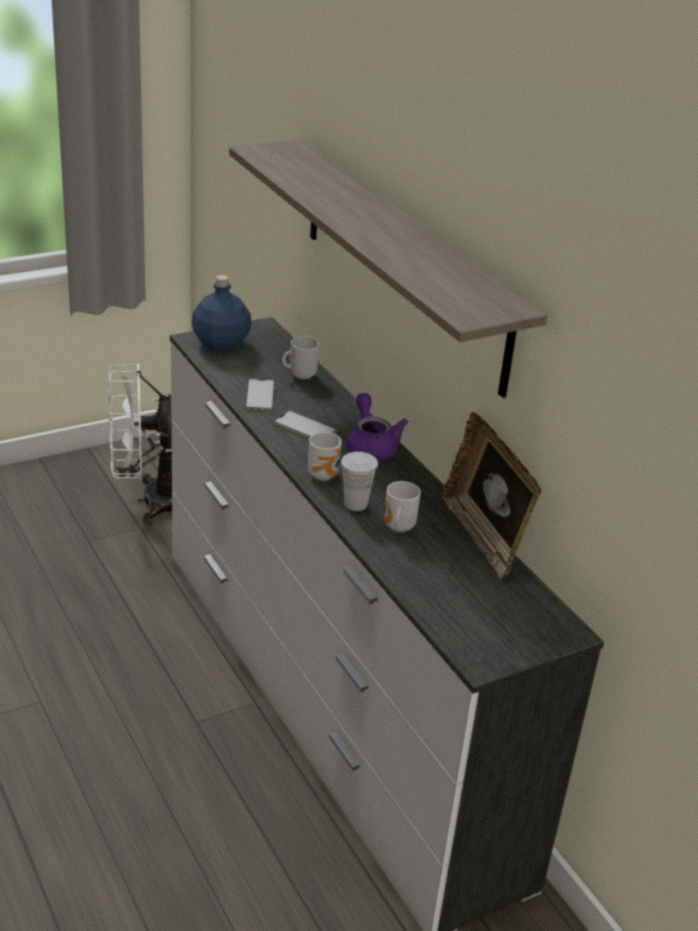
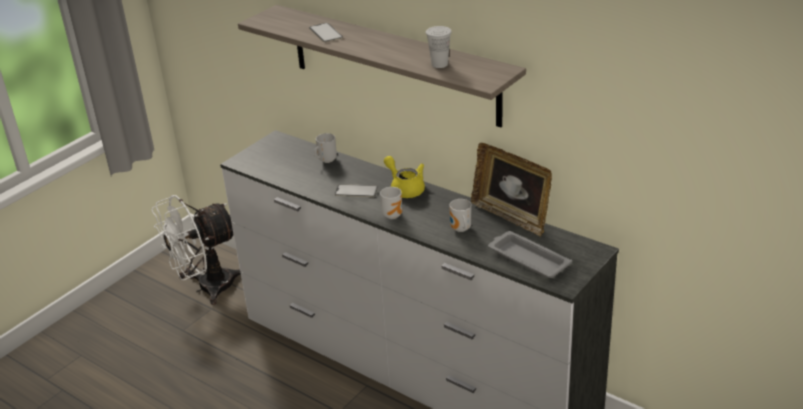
camera: 20 degrees left, 0 degrees up
(221, 343) = (258, 157): blue bottle -> none
(260, 395) = (312, 181): phone -> phone (325, 33)
(355, 504) = (425, 225): white cup -> white cup (439, 64)
(371, 446) = (405, 188): purple teapot -> yellow teapot
(456, 604) = (527, 259): none -> grey tray

